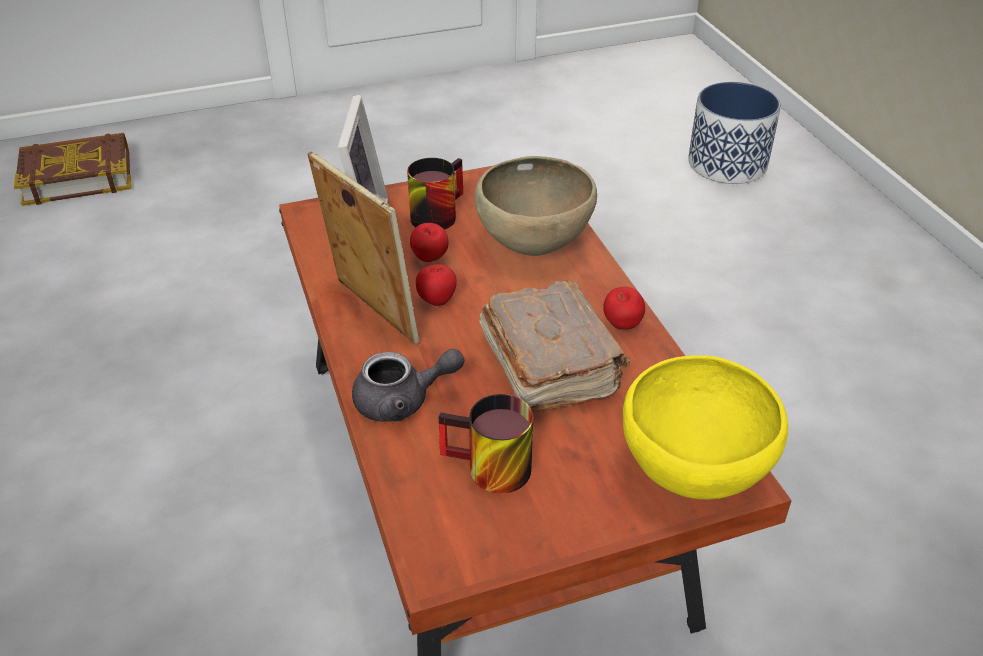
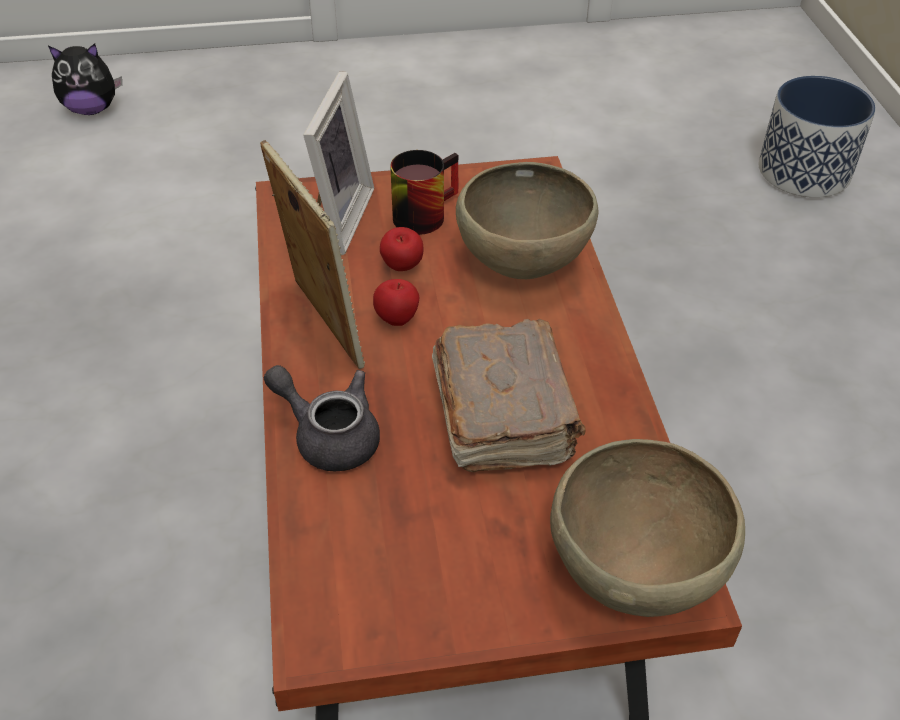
camera: 10 degrees right, 5 degrees up
(77, 176) = (92, 109): book -> plush toy
(403, 401) = (329, 435): grey teapot -> grey teapot turned 150 degrees counterclockwise
(487, 471) = (400, 534): mug -> none
(621, 326) = (597, 378): apple -> none
(693, 472) = (634, 572): yellow bowl -> brown bowl

